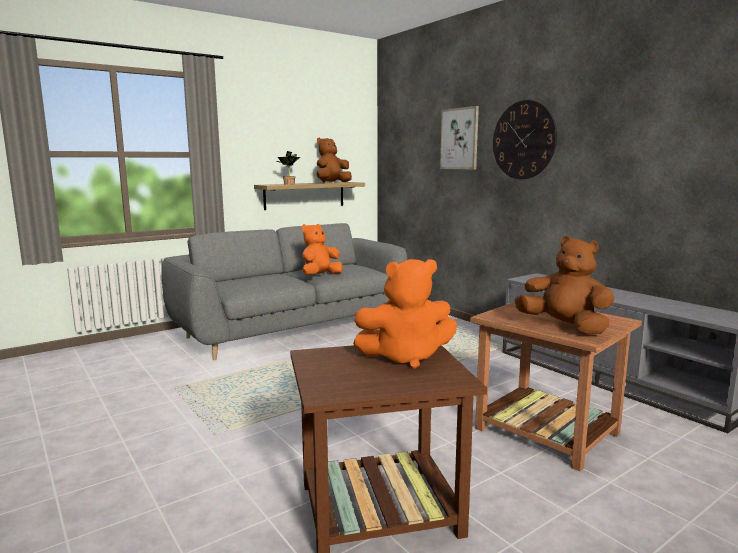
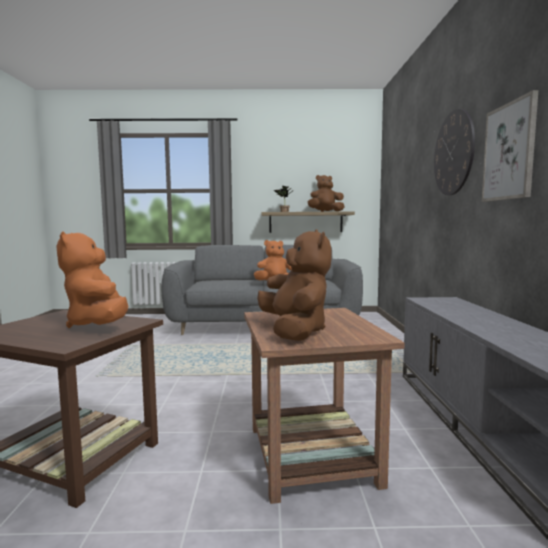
camera: 35 degrees right, 5 degrees down
(405, 357) = (99, 325): orange plush toy -> orange plush toy turned 45 degrees clockwise
(459, 139) = (417, 163): picture -> picture (509, 152)

